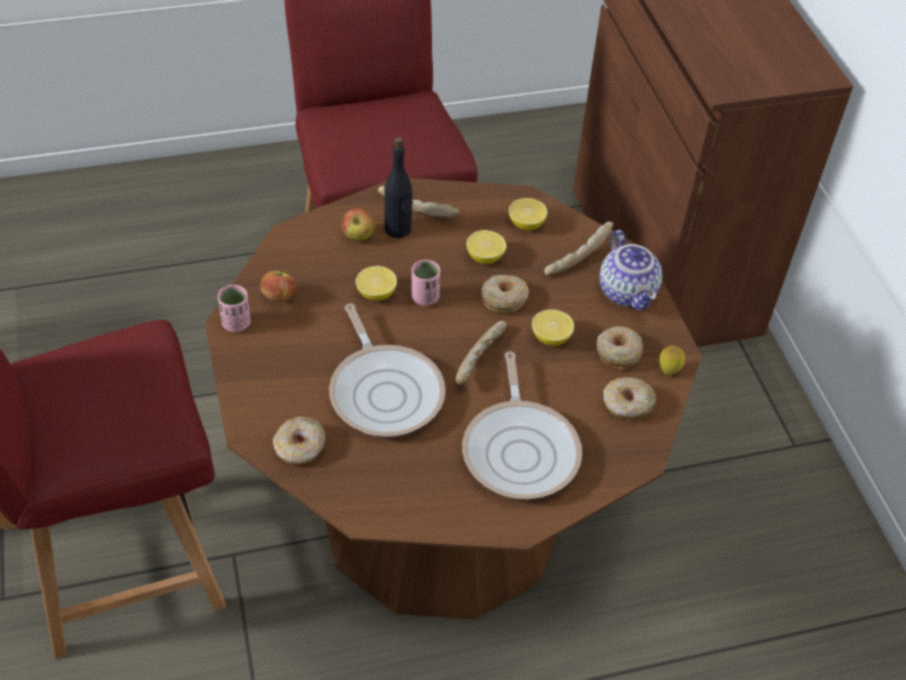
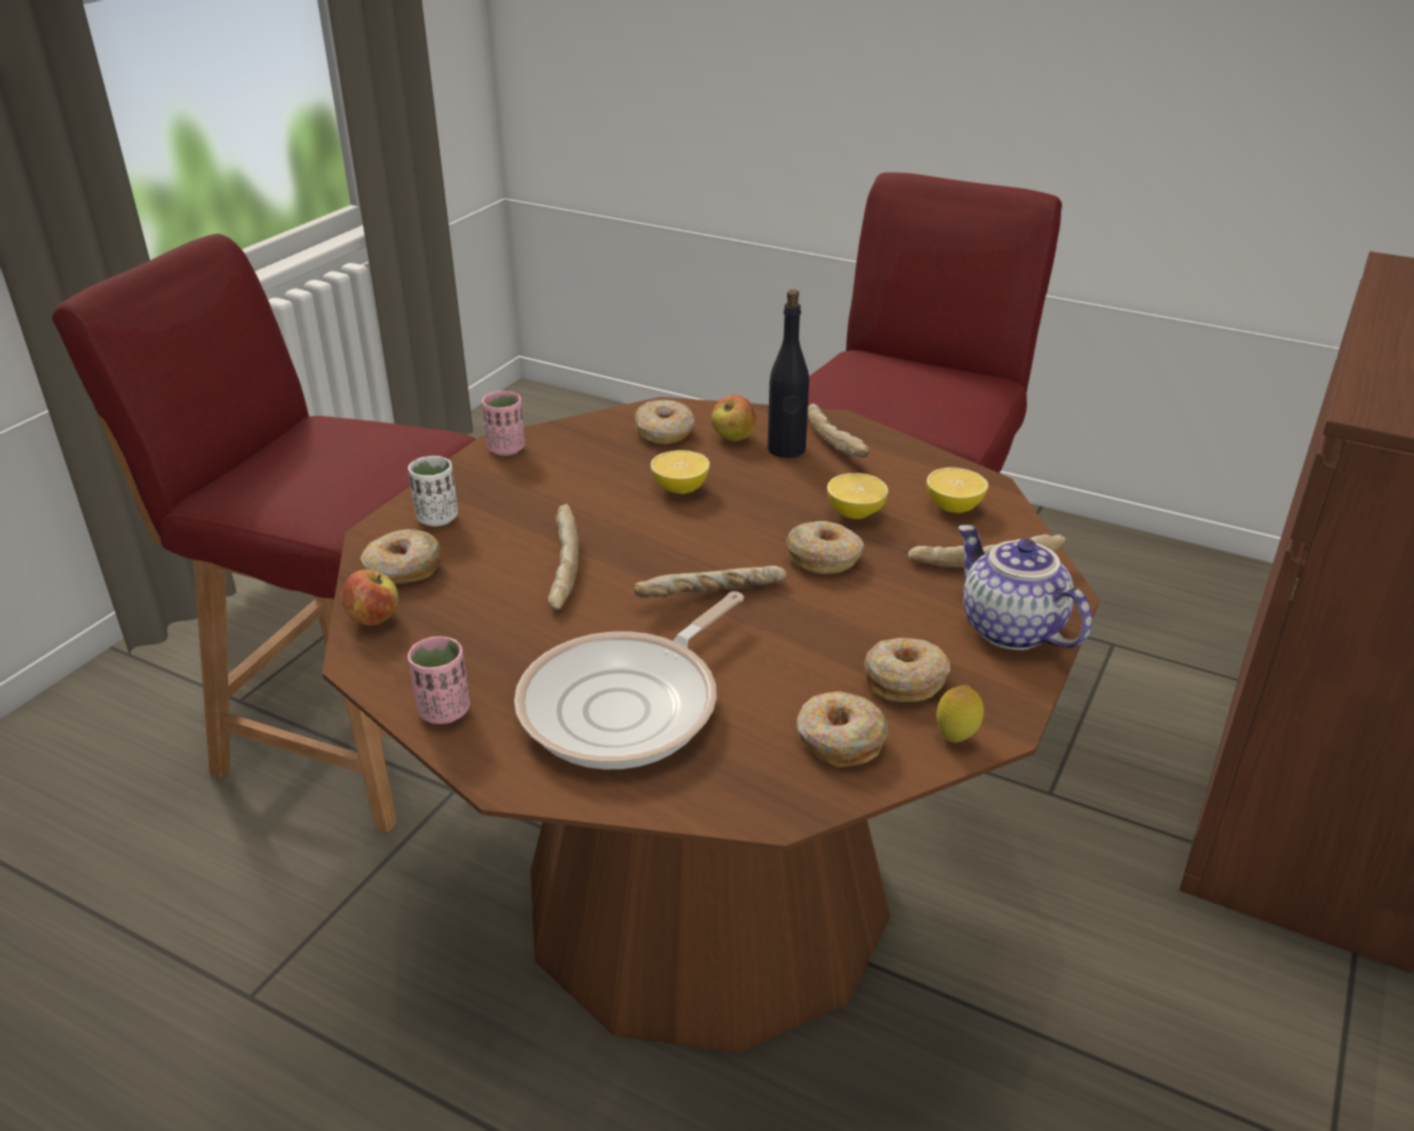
camera: 45 degrees right, 15 degrees down
(269, 400) = (437, 518): none -> white cup
(278, 297) = (577, 448): apple -> apple (374, 619)
(314, 254) = (665, 432): none -> donut
(385, 391) = (561, 569): frying pan -> bread
(425, 297) = (729, 515): pink cup -> pink cup (444, 711)
(551, 338) = (831, 620): lemon -> none
(629, 293) = (1009, 629): teapot -> teapot turned 120 degrees clockwise

